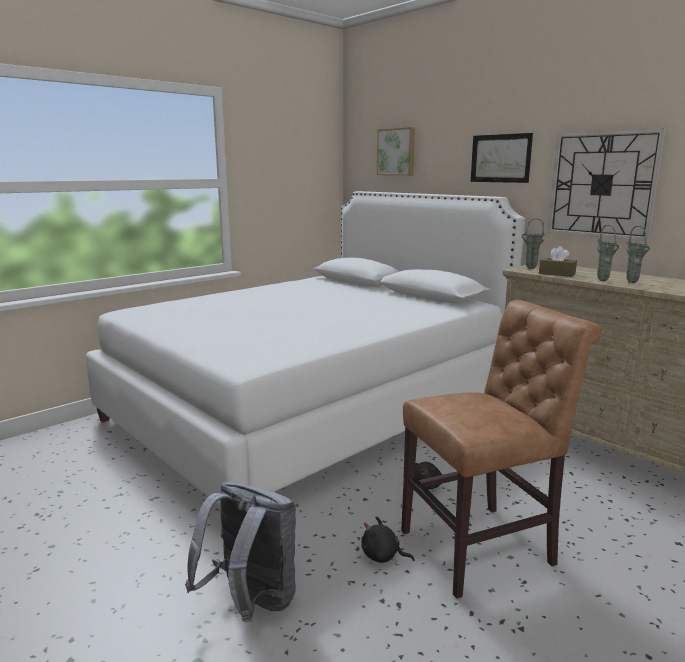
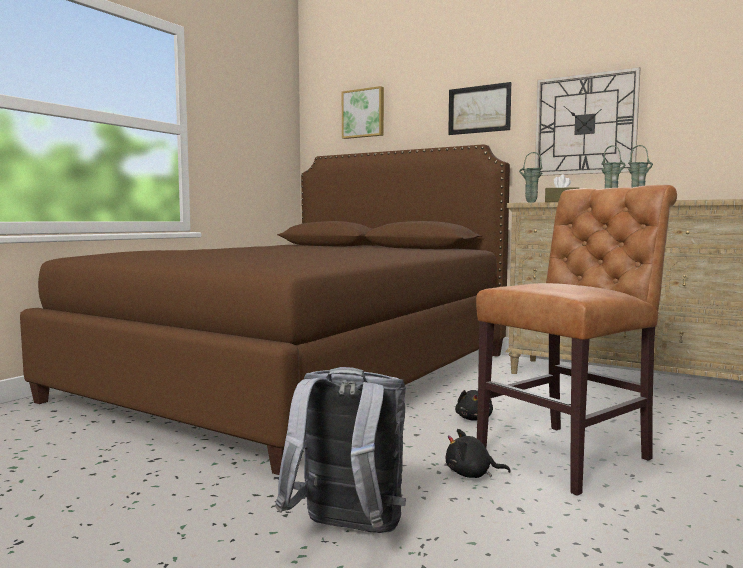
camera: 15 degrees left, 10 degrees down
(311, 408) = (301, 375): white bed -> brown bed

